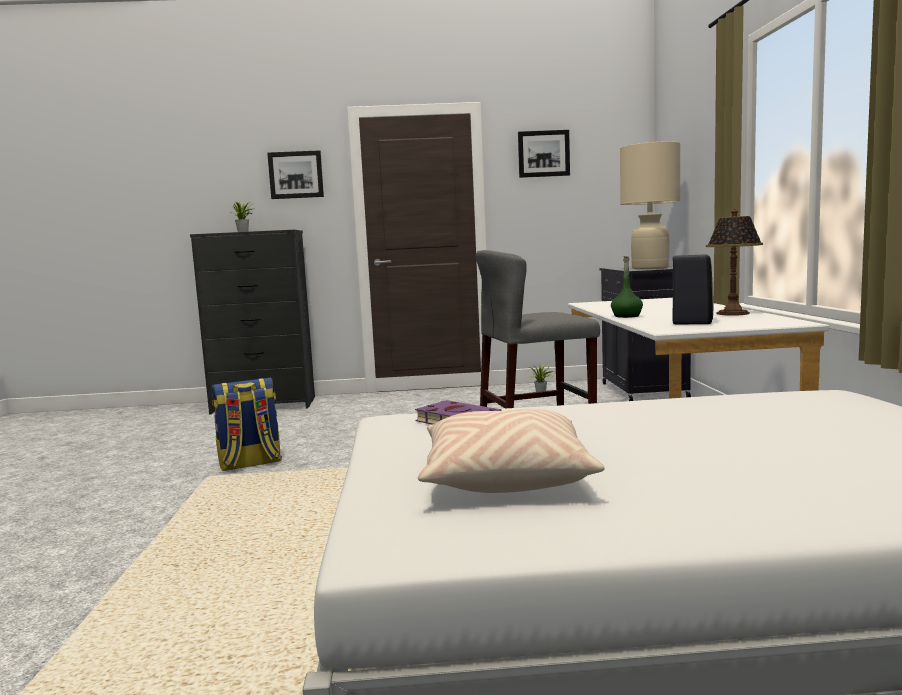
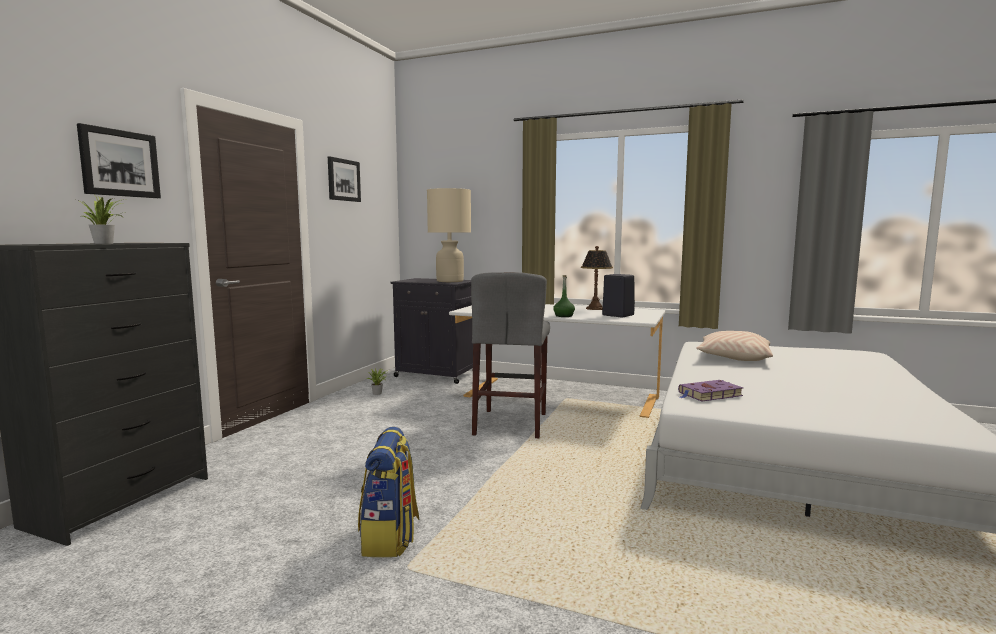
camera: 65 degrees left, 0 degrees up
(504, 477) = (843, 403): beige pillow -> beige pillow (733, 358)

